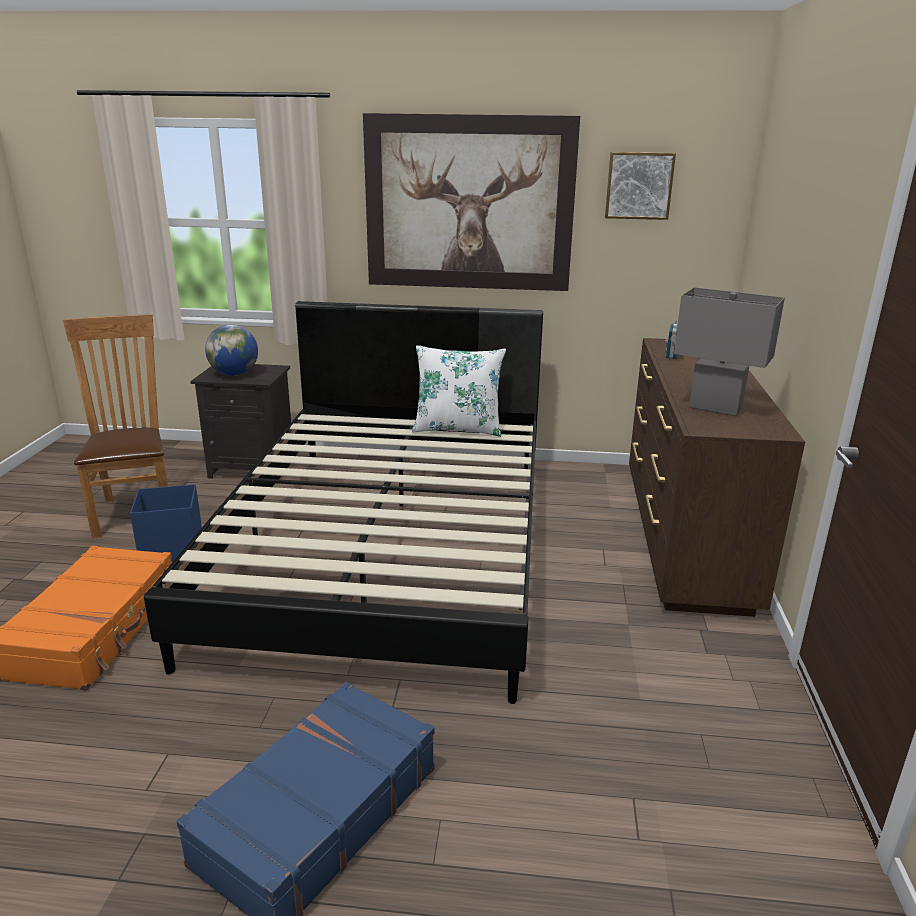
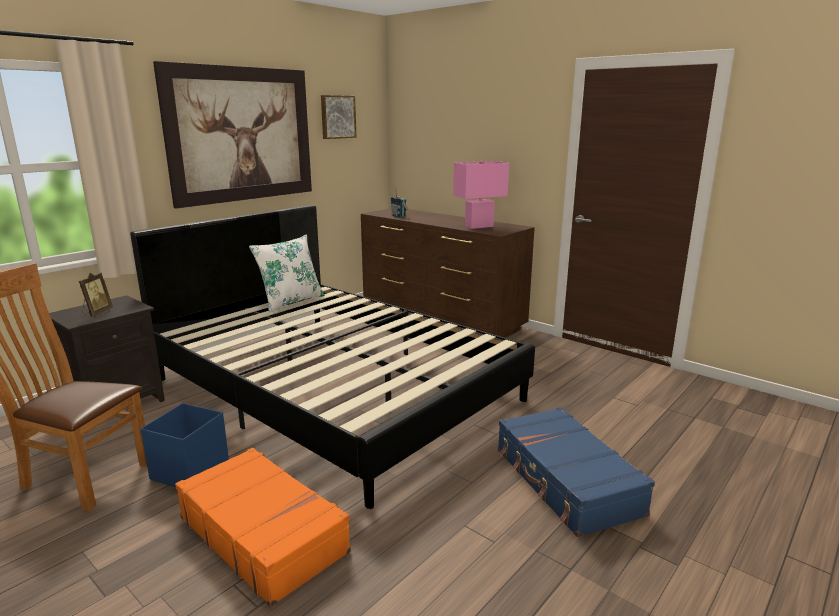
camera: 55 degrees left, 5 degrees down
(234, 374) = (96, 313): globe -> picture frame
(715, 408) = (479, 226): grey table lamp -> pink table lamp

